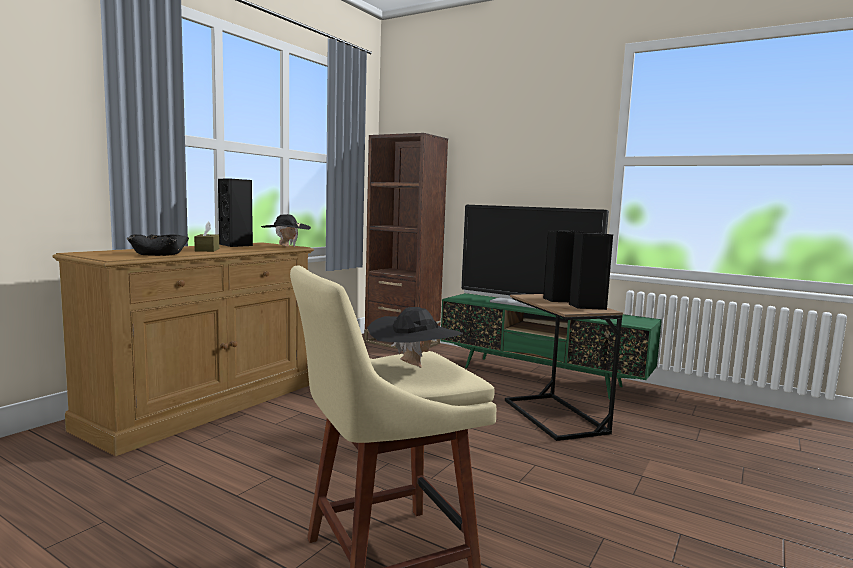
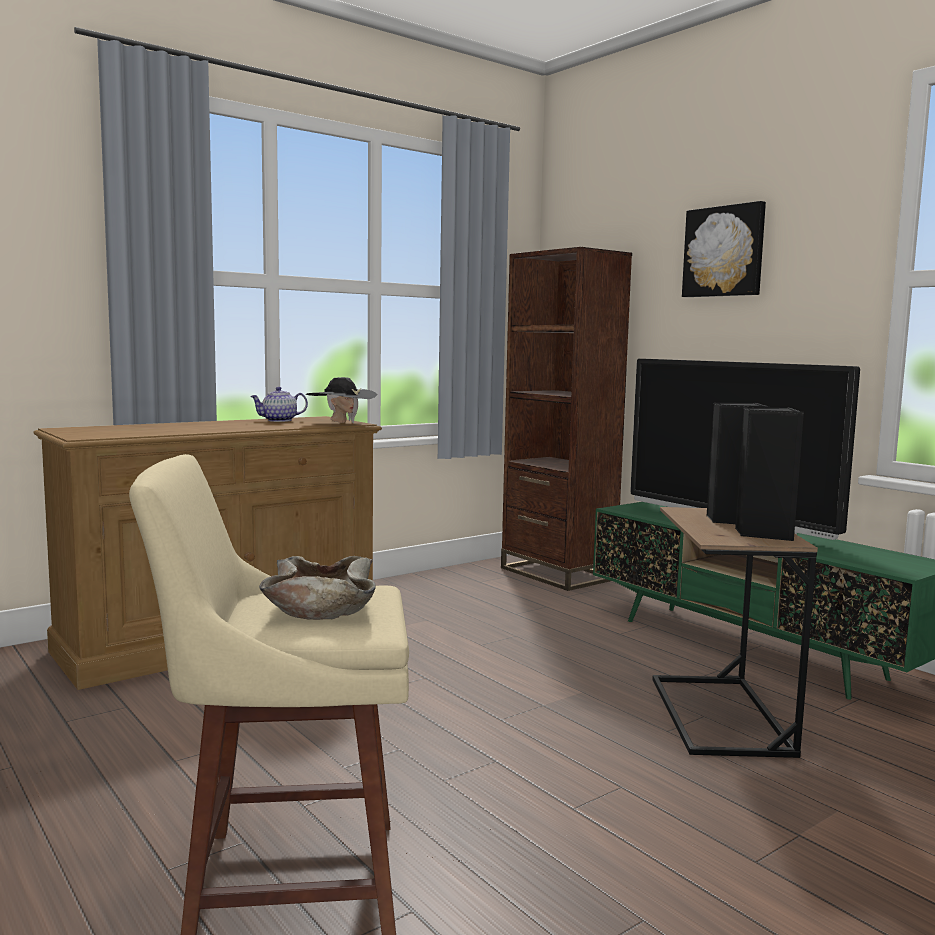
camera: 20 degrees right, 0 degrees up
(158, 254) = (149, 431): black bowl -> none
(207, 250) = (224, 427): brown tissue box -> none
(236, 245) = (279, 420): black speaker -> teapot
(413, 368) = (323, 608): black hat -> beige bowl
(510, 140) = (724, 251): none -> picture

